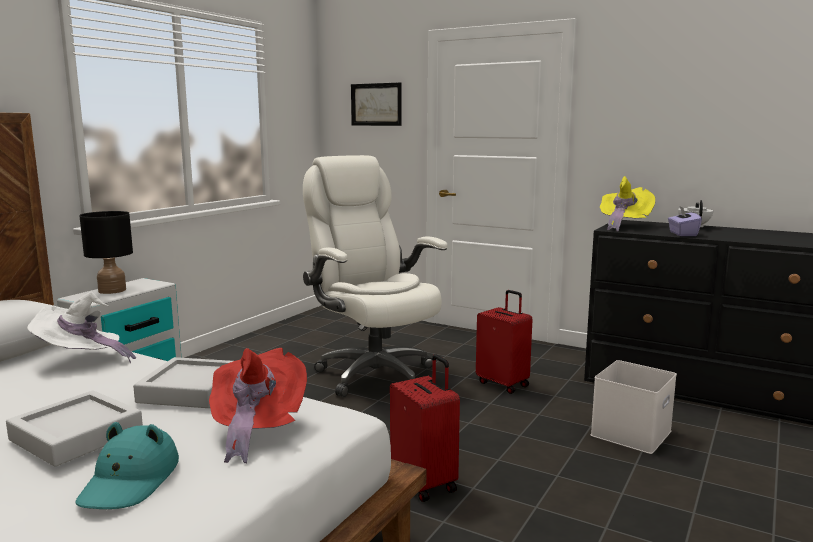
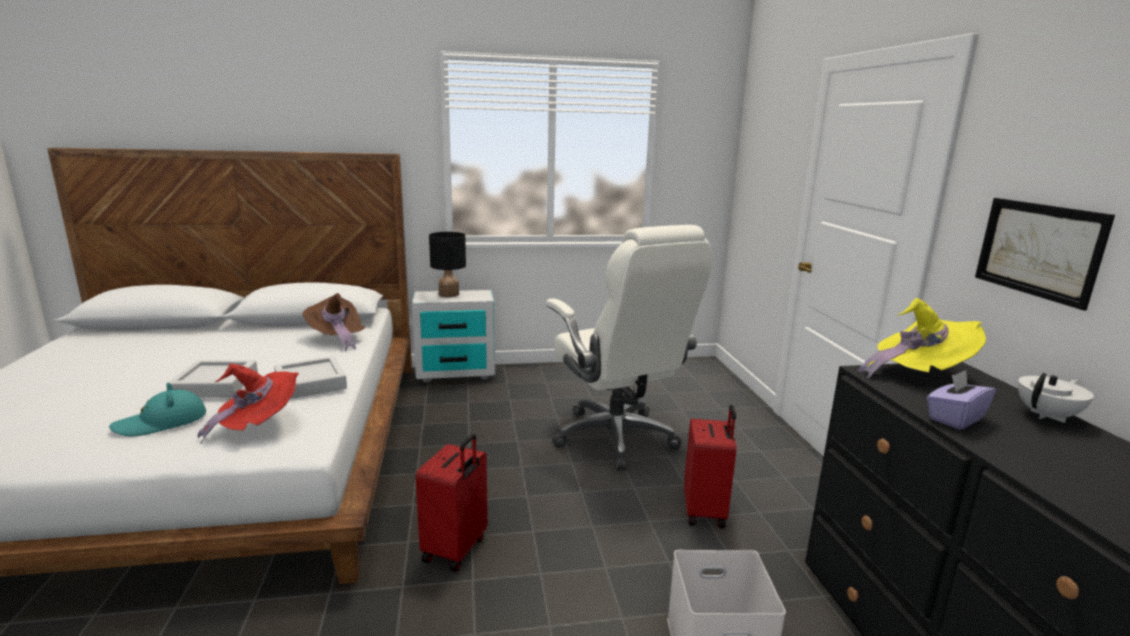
camera: 50 degrees right, 5 degrees up
(81, 360) = (337, 339): white hat -> brown hat
(374, 374) = (616, 439): white office chair -> white office chair turned 135 degrees clockwise
(376, 104) = (773, 149): picture -> picture (1038, 249)

